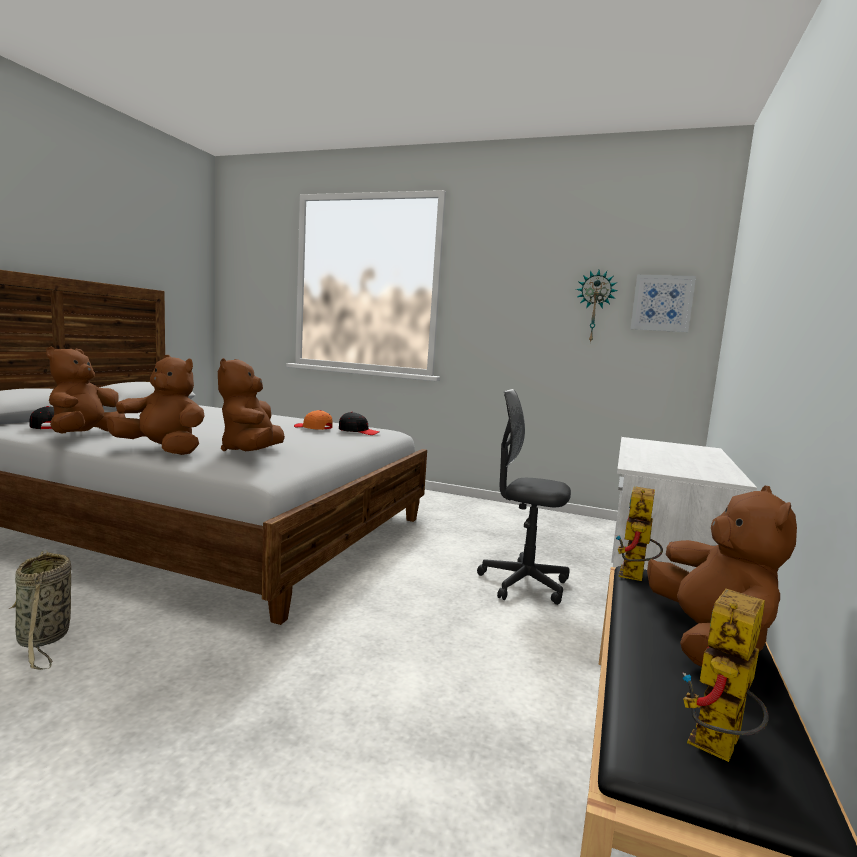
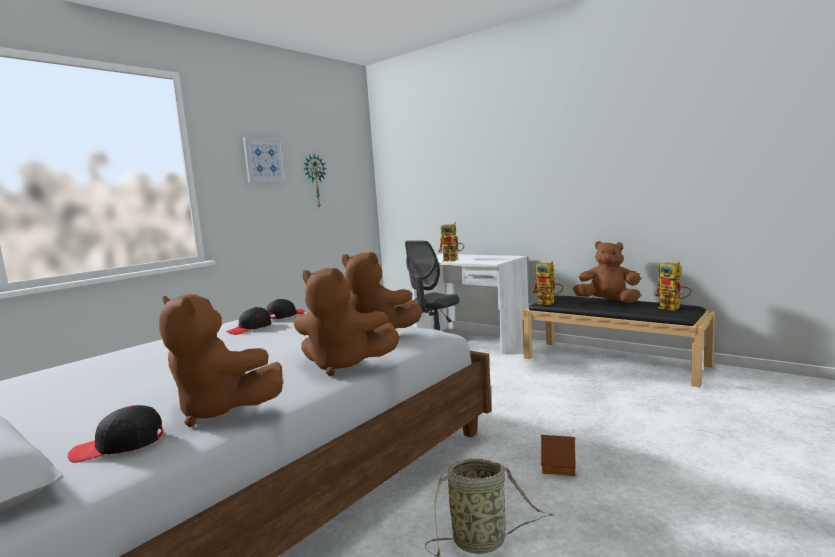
camera: 70 degrees left, 0 degrees up
(162, 450) = (343, 365): brown plush toy -> brown plush toy turned 105 degrees counterclockwise
(174, 691) = (559, 466): none -> toy house
(313, 428) = (250, 329): orange cap -> black cap
(649, 451) = (453, 260): none -> toy robot
(662, 303) = (348, 176): picture -> picture (264, 160)

